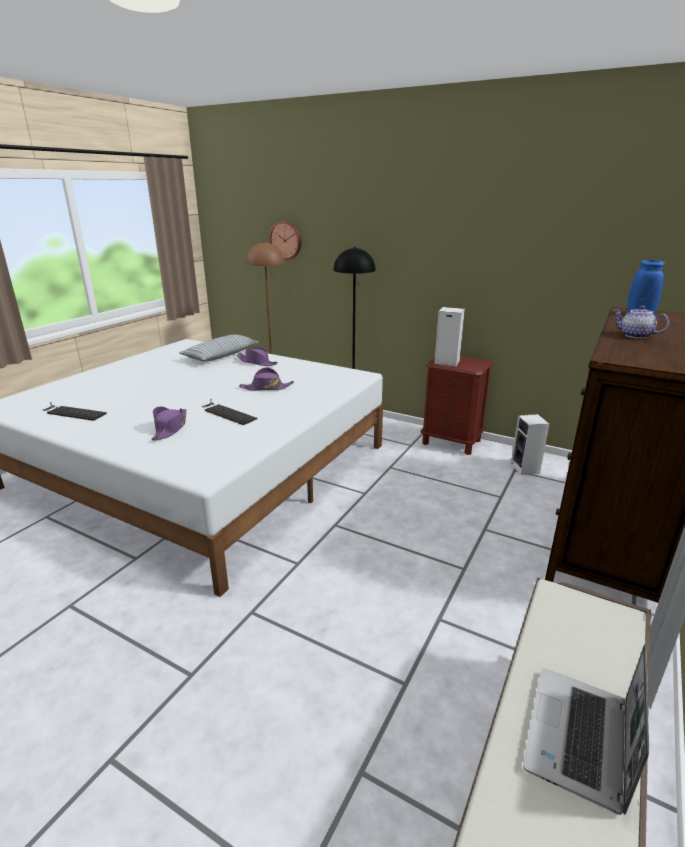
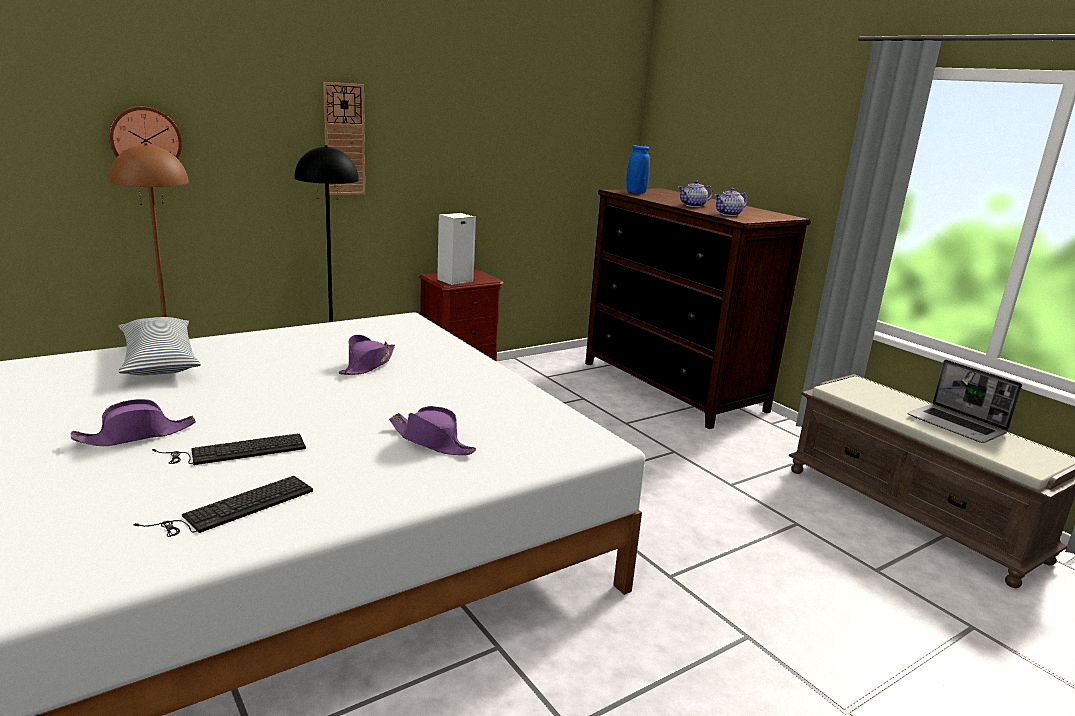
camera: 65 degrees left, 5 degrees down
(226, 412) = (423, 401): keyboard -> keyboard (234, 451)
(257, 362) = (248, 348): purple hat -> purple hat (136, 435)
(392, 244) = (344, 140): none -> wall clock
(526, 469) = (550, 372): speaker -> none
(628, 350) = (728, 214): none -> teapot

